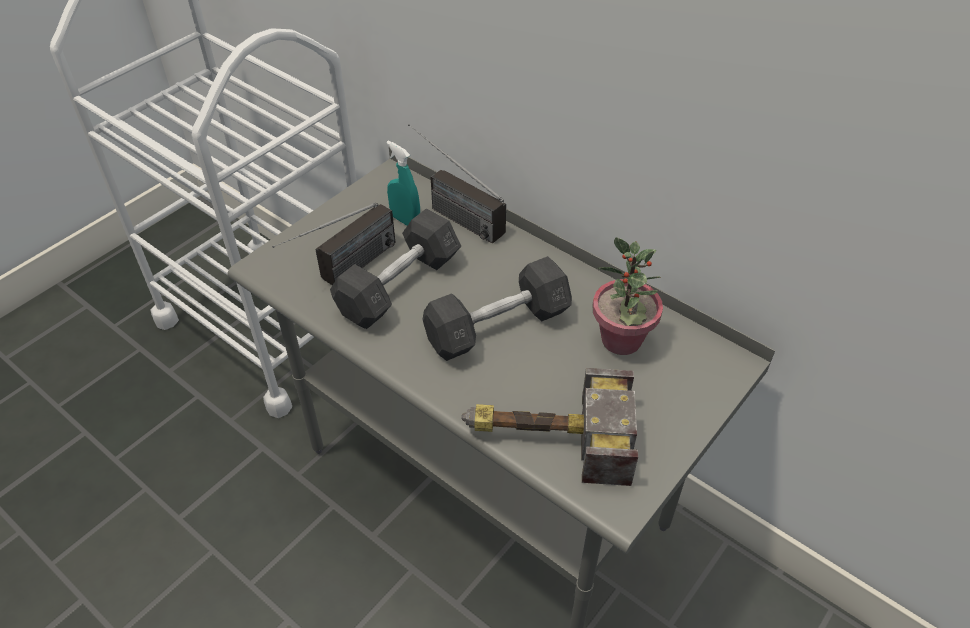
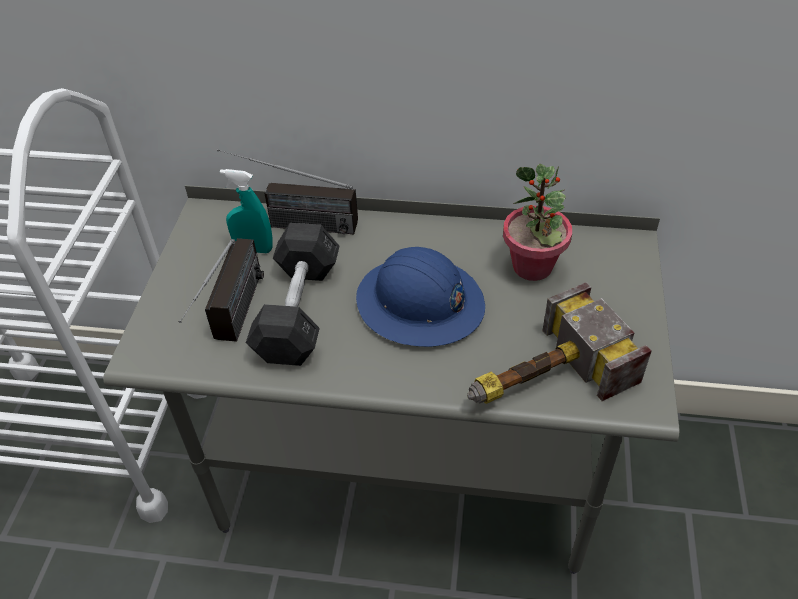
camera: 30 degrees left, 0 degrees up
(497, 326) = (420, 304): grey dumbbell -> blue hard hat

